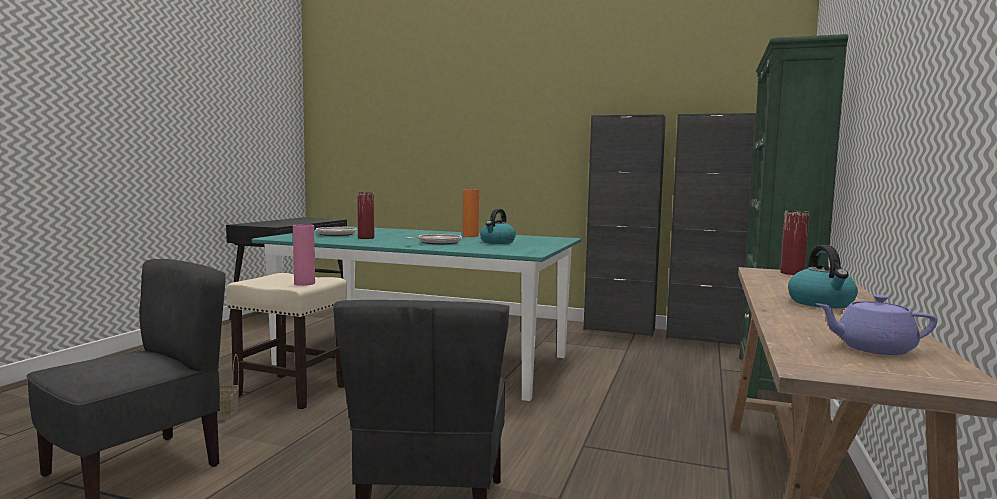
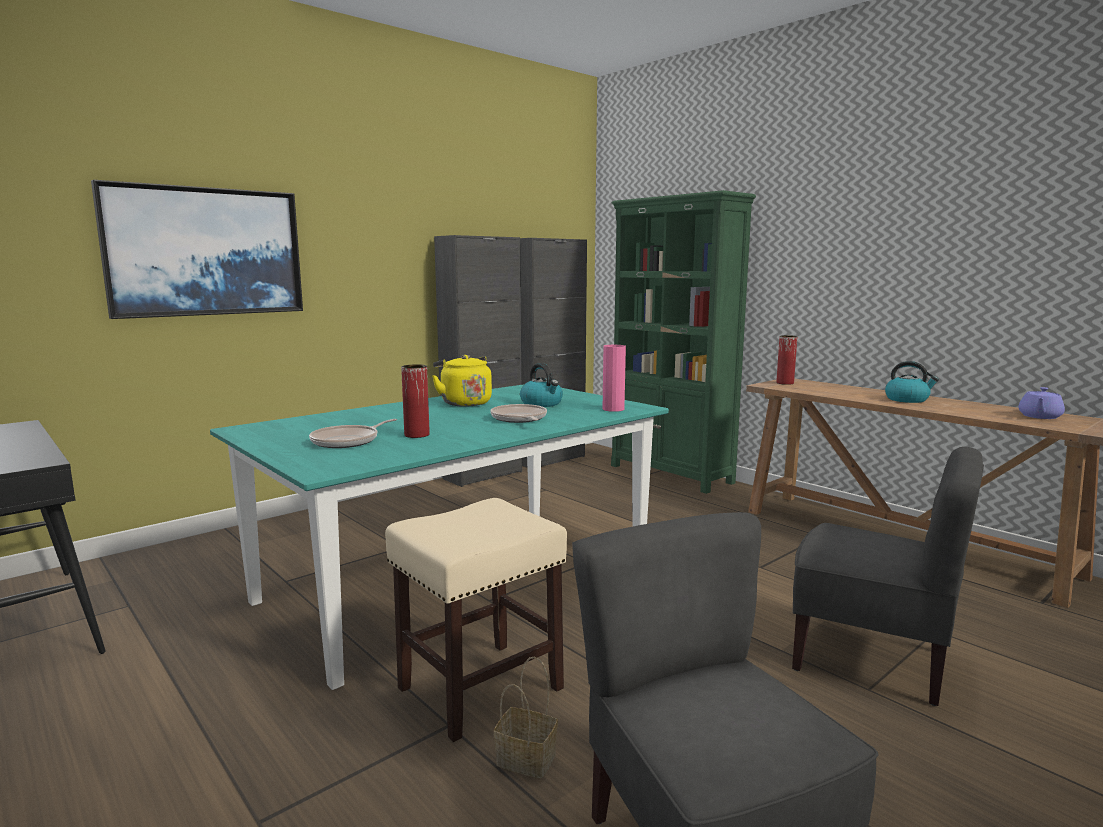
camera: 60 degrees left, 5 degrees up
(304, 283) = (523, 517): pink vase -> pink vase (613, 409)
(436, 134) = (205, 252): none -> picture
(470, 236) = (464, 403): orange vase -> yellow kettle

